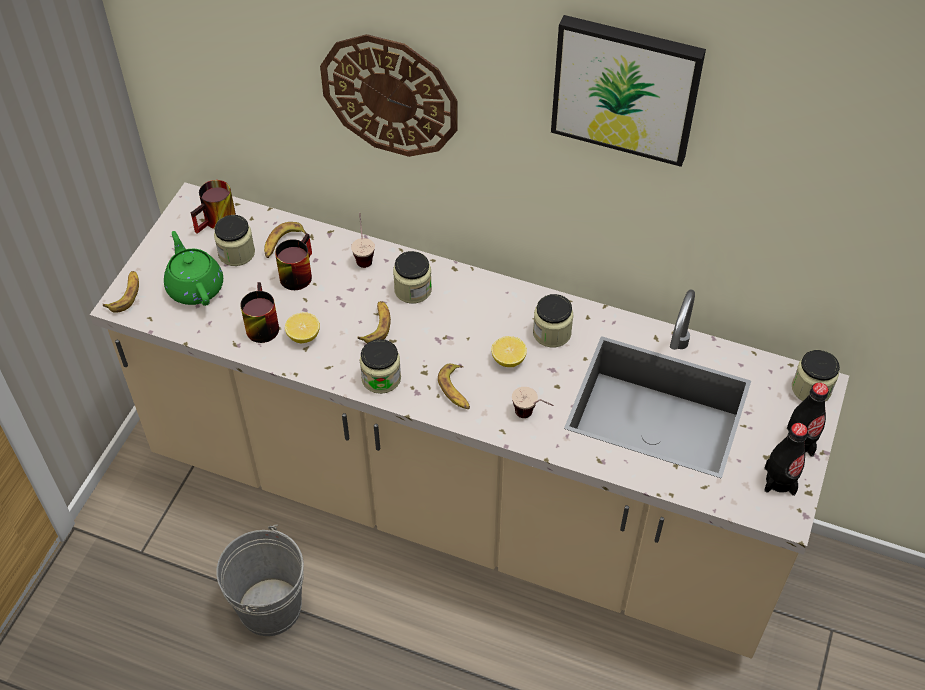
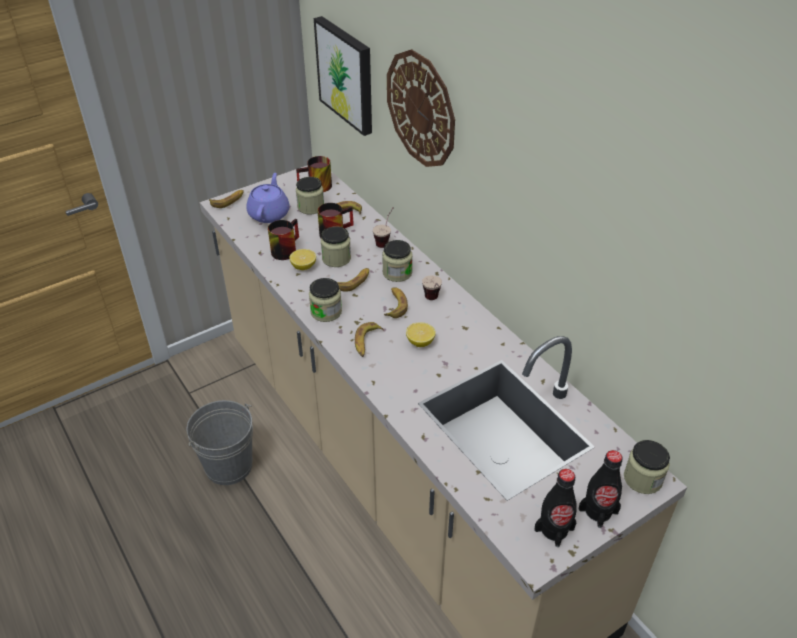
camera: 35 degrees right, 10 degrees down
(195, 286) = (269, 213): green teapot -> purple teapot
(446, 330) = (395, 305): none -> banana
(532, 417) = (402, 384): cup -> cup (433, 301)
(552, 333) = (467, 341): jar -> jar (336, 258)
(626, 88) = (556, 127): picture -> picture (347, 74)

